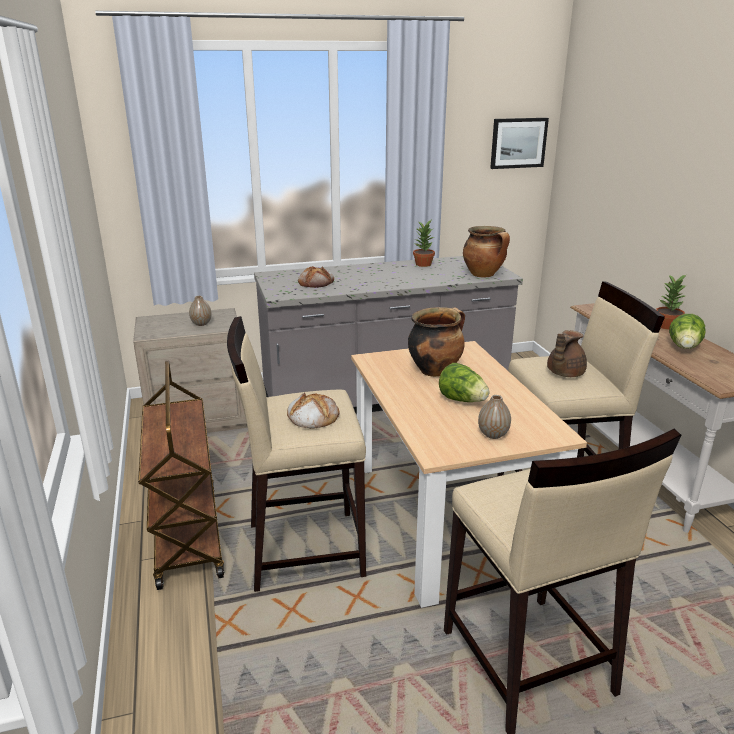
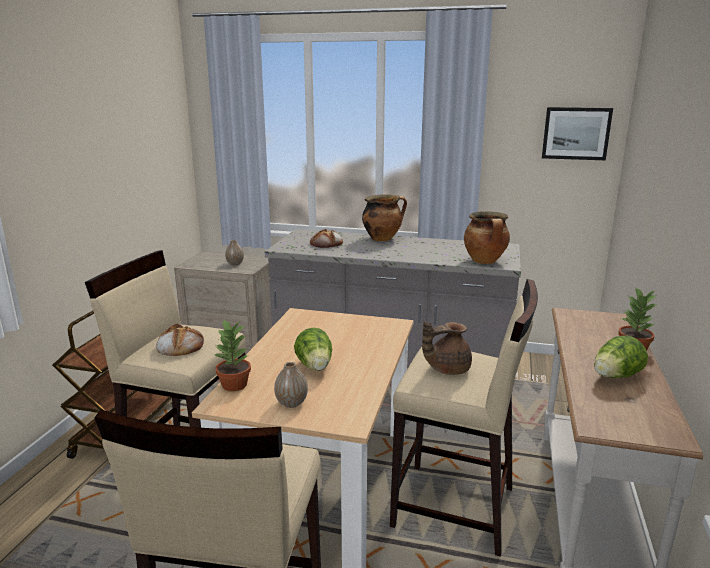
camera: 30 degrees right, 5 degrees down
(423, 264) = (443, 244): potted plant -> potted plant (234, 385)
(435, 370) = (335, 336): cooking pot -> cooking pot (383, 238)

